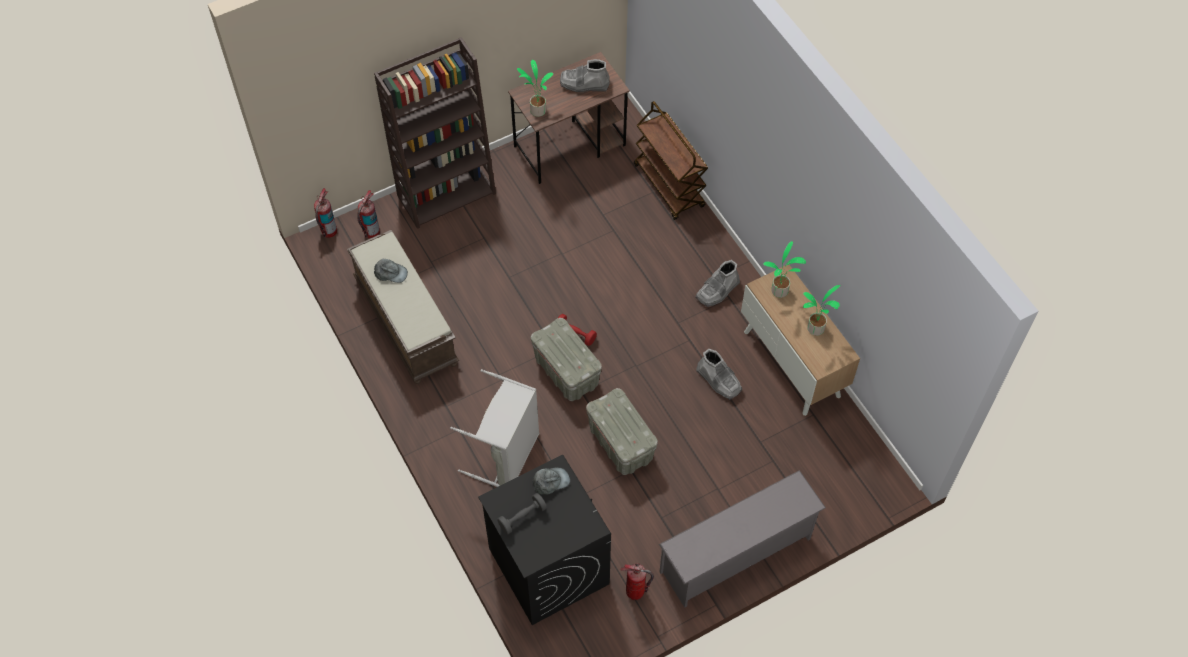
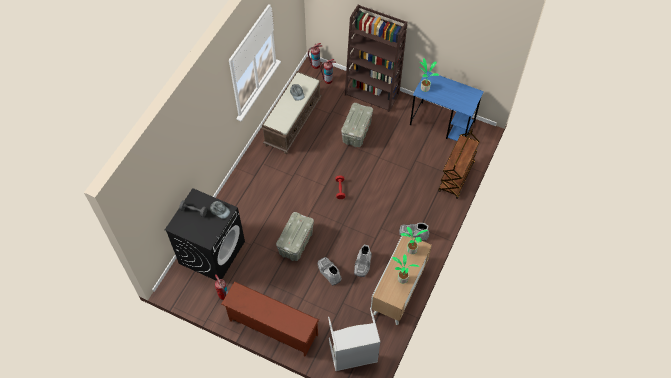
camera: 55 degrees right, 0 degrees up
(507, 456) = (255, 202): grey laundry basket -> grey laundry basket (353, 355)
(566, 372) = (316, 198): grey storage box -> grey storage box (356, 132)
(570, 145) = (442, 123): brown desk -> blue desk
(584, 84) = (457, 96): grey boot -> grey boot (329, 272)
(736, 556) = (272, 328): grey shoe rack -> brown shoe rack

